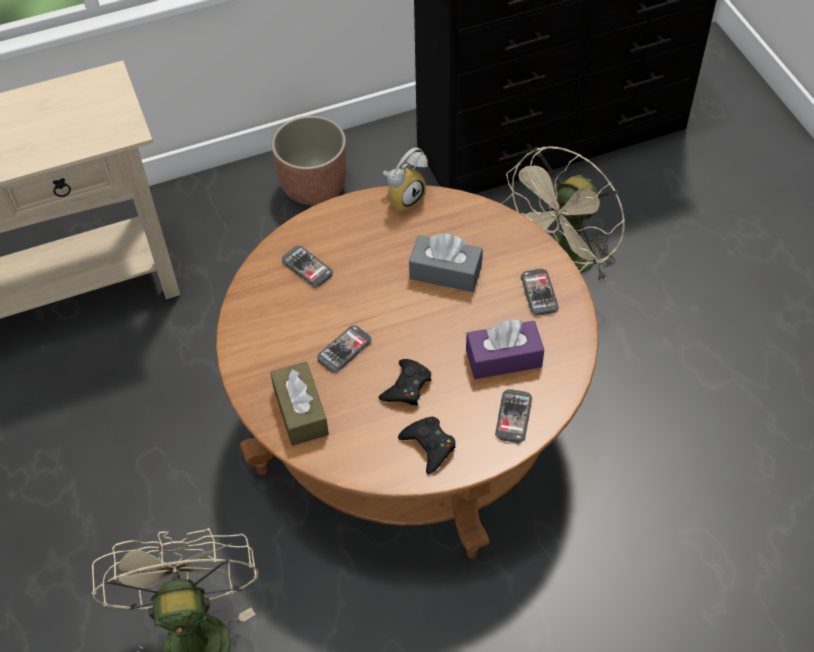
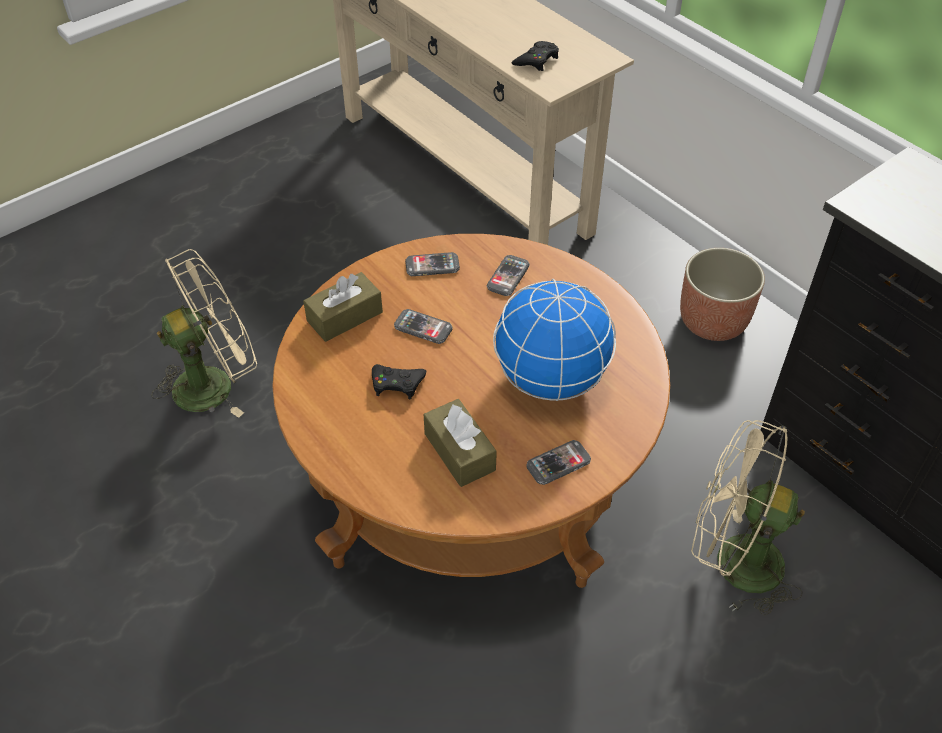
camera: 70 degrees right, 5 degrees down
(404, 196) = (633, 322): alarm clock -> none
(429, 446) = (334, 417): black game controller -> black game controller (536, 60)
(445, 272) = (550, 379): grey tissue box -> globe
(503, 358) = (459, 452): purple tissue box -> brown tissue box
(513, 417) = (389, 476): phone -> phone (432, 266)

